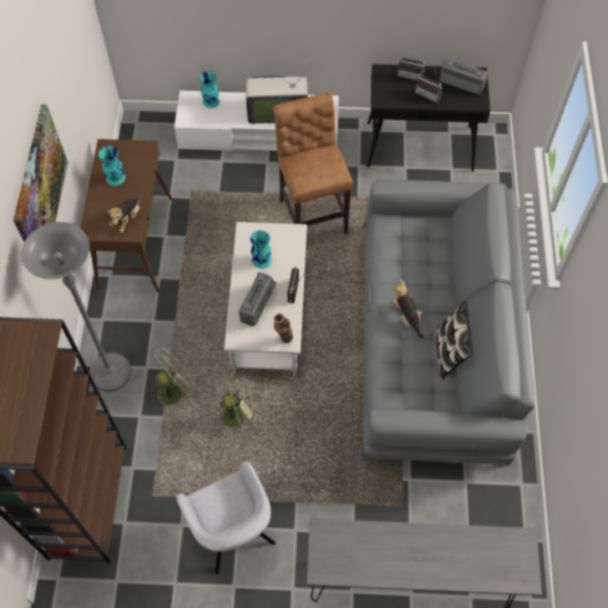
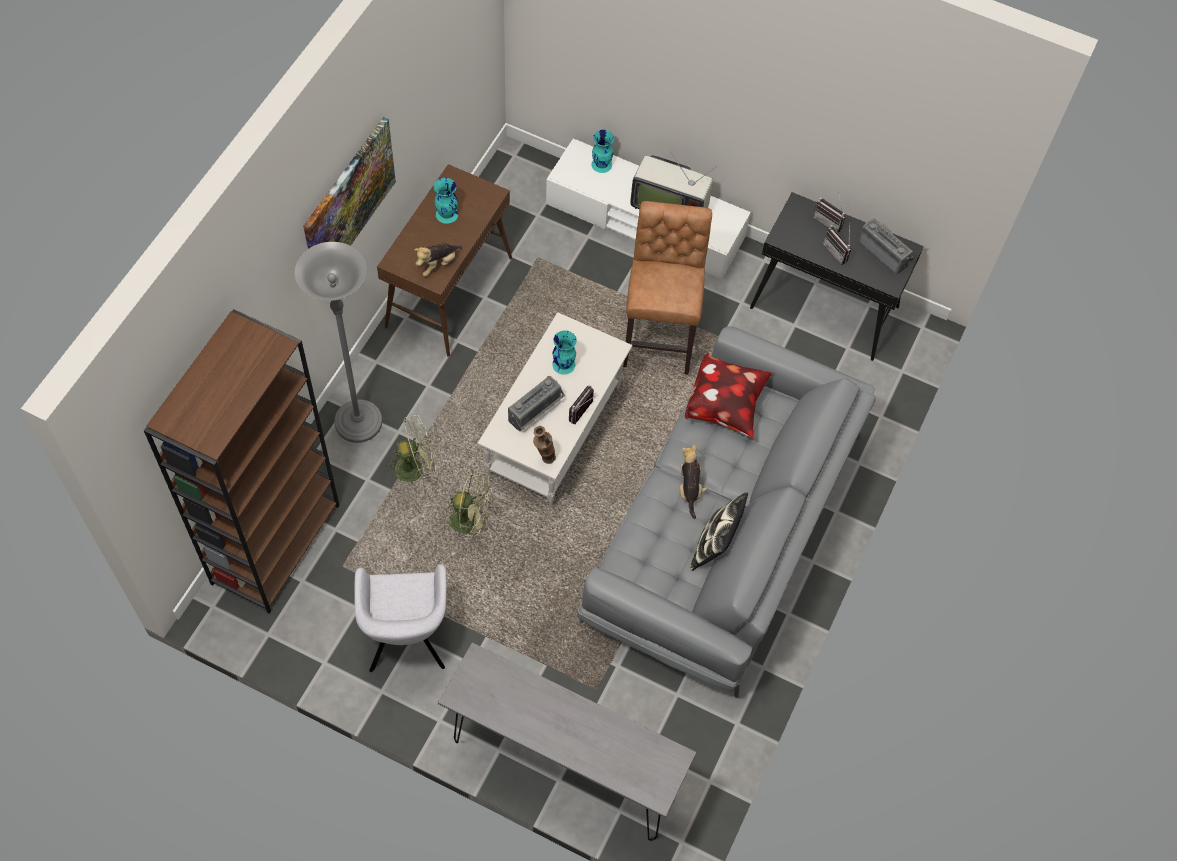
camera: 20 degrees right, 0 degrees up
(400, 242) = (725, 406): none -> pillow

